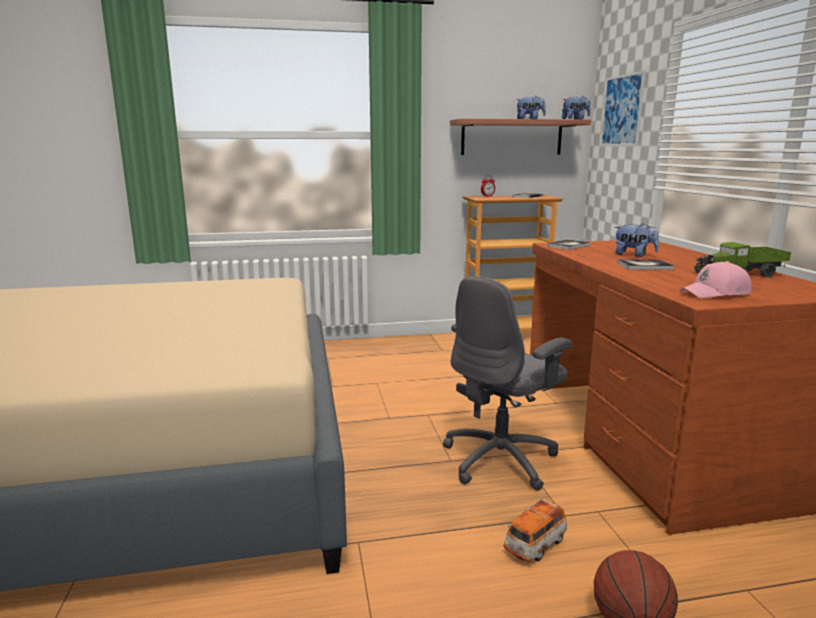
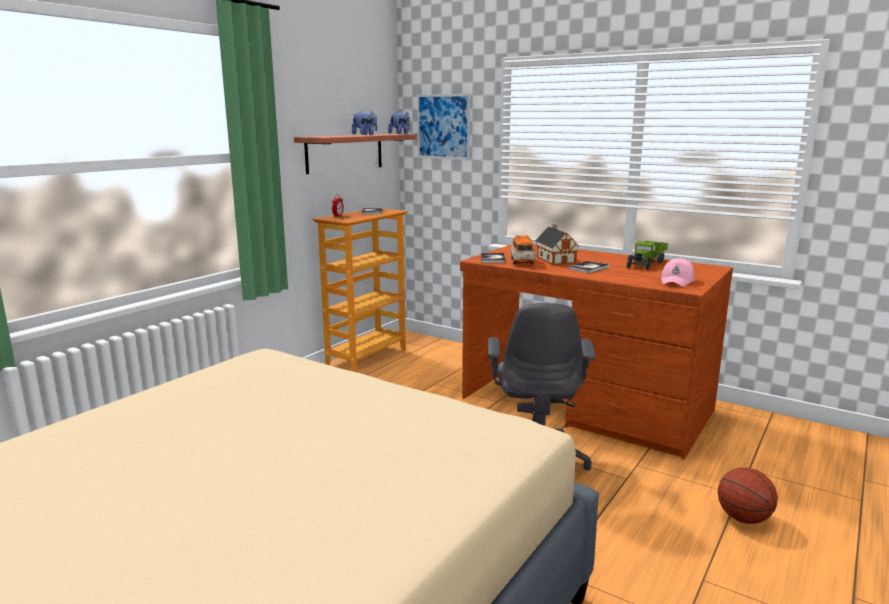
camera: 45 degrees left, 0 degrees up
(535, 545) = (644, 505): toy car -> toy car (522, 262)
(634, 255) = (555, 259): plush toy -> toy house

